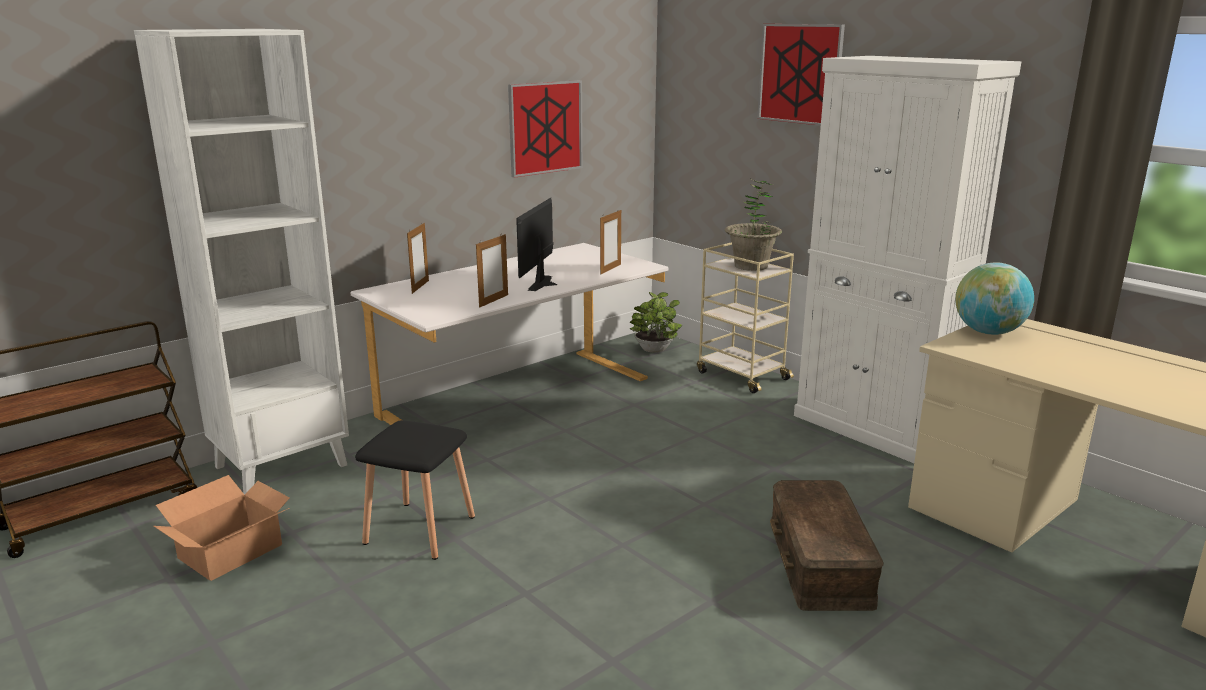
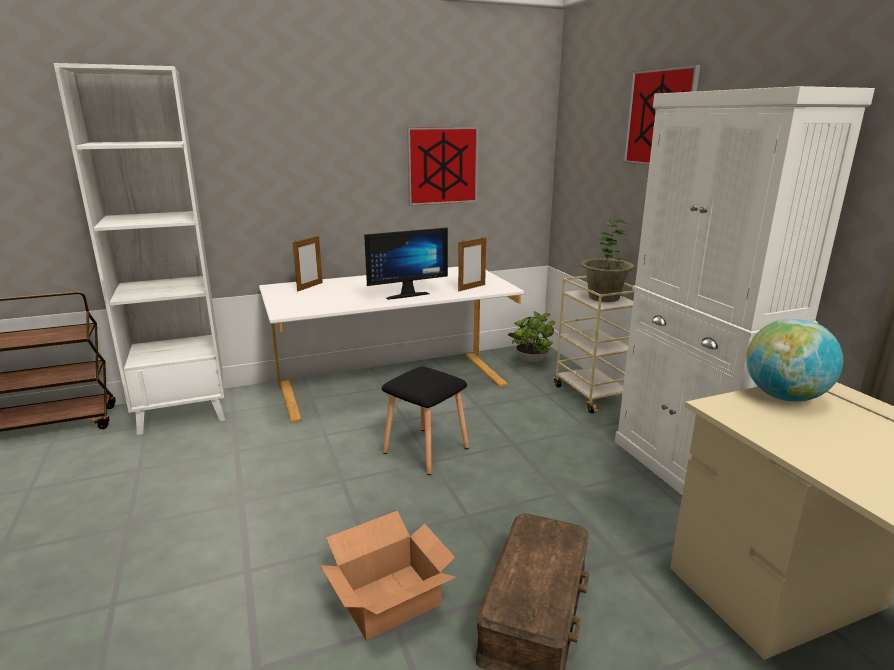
camera: 20 degrees right, 0 degrees up
(232, 551) = (87, 476): cardboard box -> cardboard box (391, 600)
(420, 531) = (222, 489): black stool -> black stool (425, 451)
(493, 301) = (347, 304): picture frame -> none
(546, 283) = (405, 294): monitor -> monitor turned 150 degrees counterclockwise

